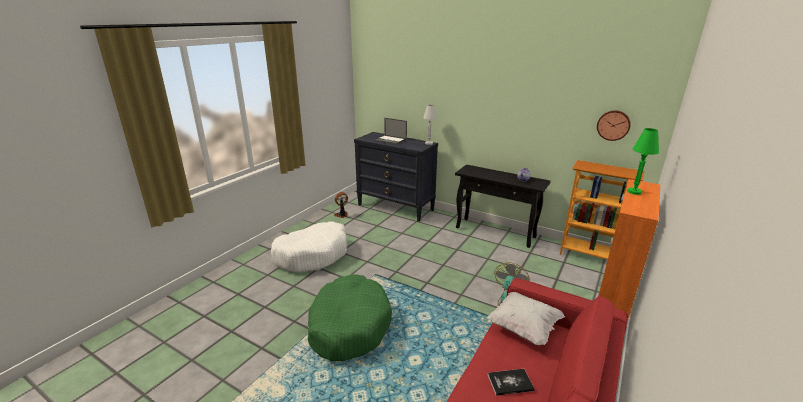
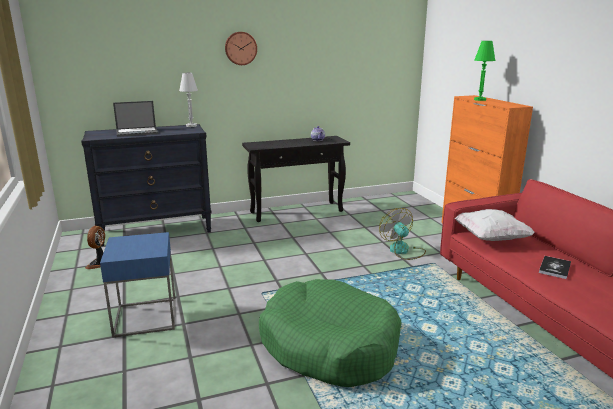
camera: 50 degrees left, 5 degrees down
(312, 254) = (146, 317): white dog bed -> blue side table
(588, 255) = (386, 199): bookcase -> none
(613, 125) = (380, 66): wall clock -> wall clock (240, 48)

